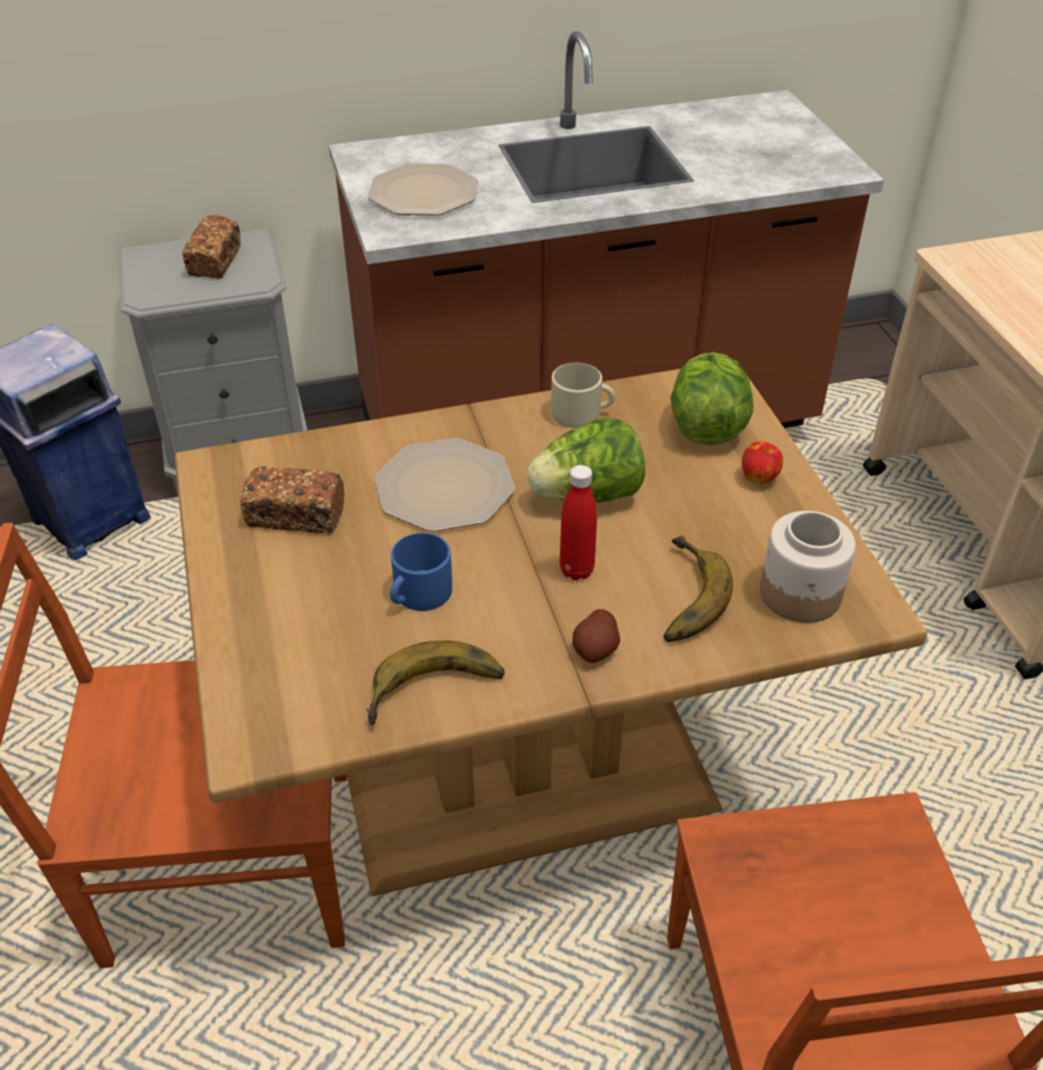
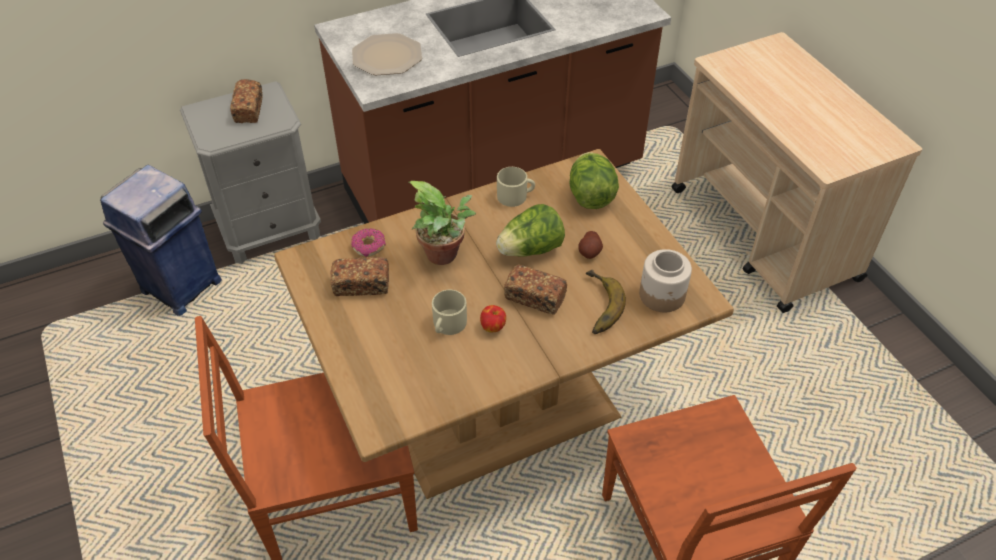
camera: 10 degrees left, 5 degrees up
(326, 460) = (369, 246): none -> donut
(418, 594) = (447, 325): blue mug -> beige mug
(437, 695) = (474, 383): banana -> none
(444, 488) = (445, 256): plate -> potted plant
(576, 570) = (534, 298): red bottle -> bread
(595, 649) = (556, 344): potato -> potato (589, 252)
(759, 478) = (627, 226): apple -> apple (493, 327)

